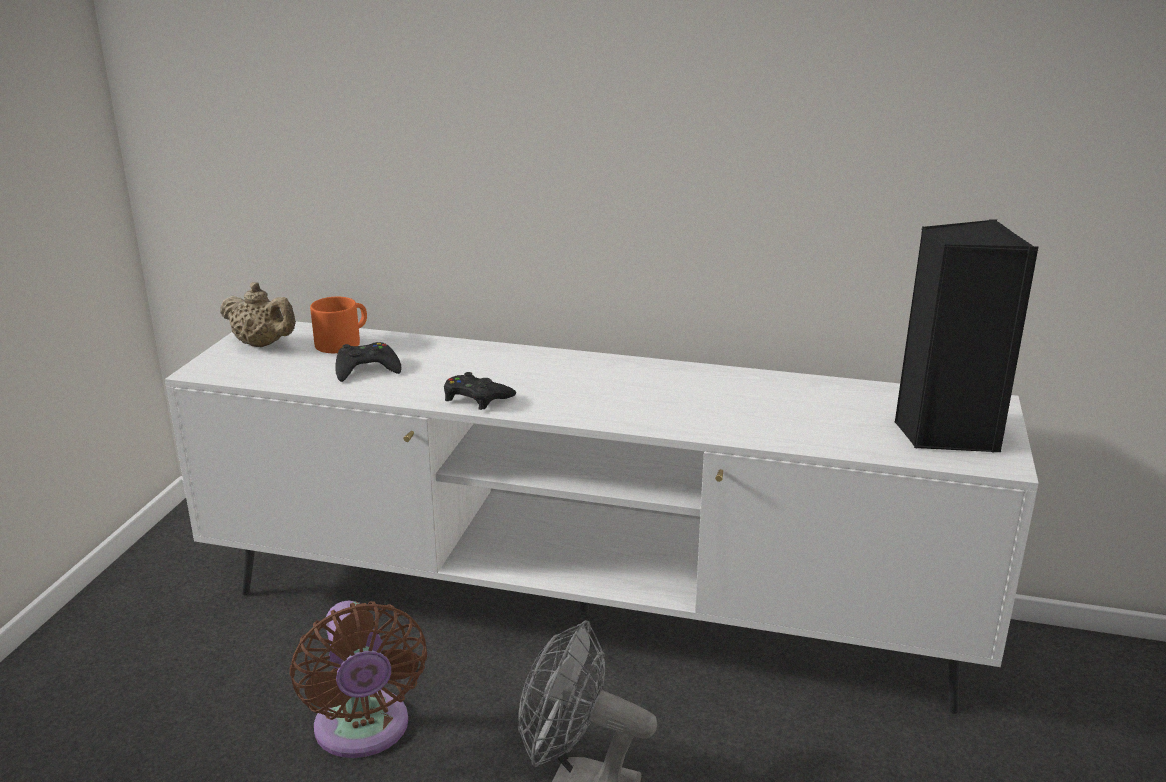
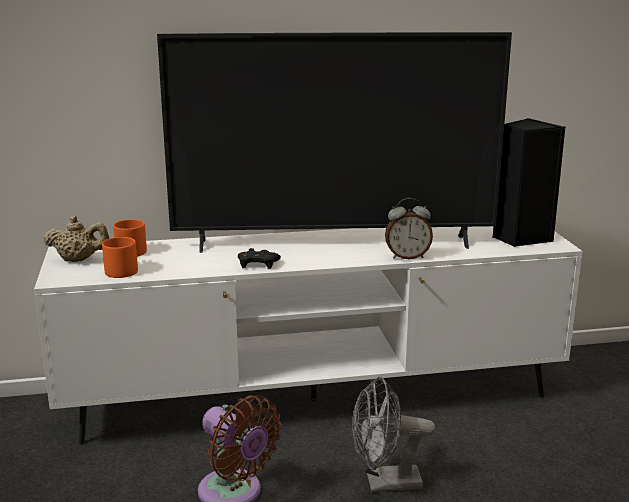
camera: 25 degrees left, 5 degrees down
(296, 371) = (123, 269): none -> orange mug
(366, 369) = (169, 261): black game controller -> none
(622, 384) = (333, 243): none -> television
(710, 431) = (407, 257): none -> alarm clock

